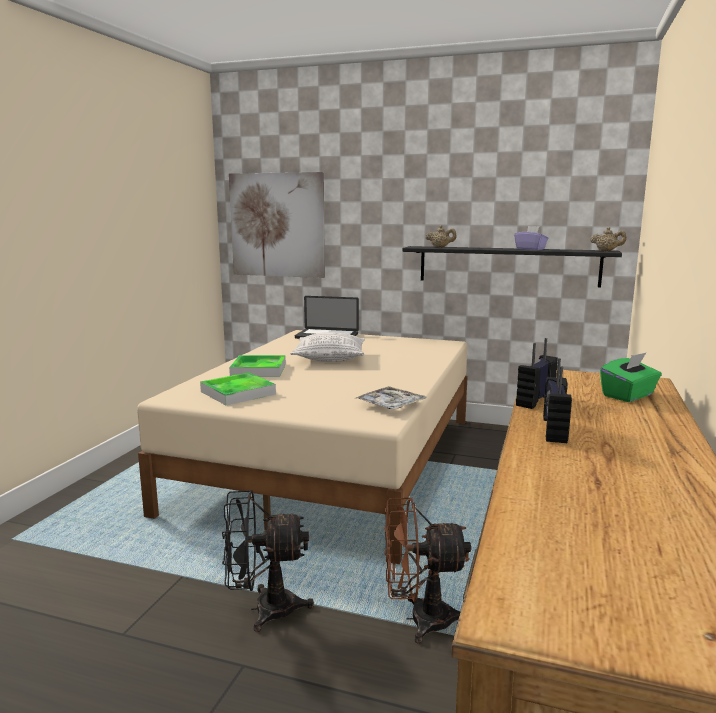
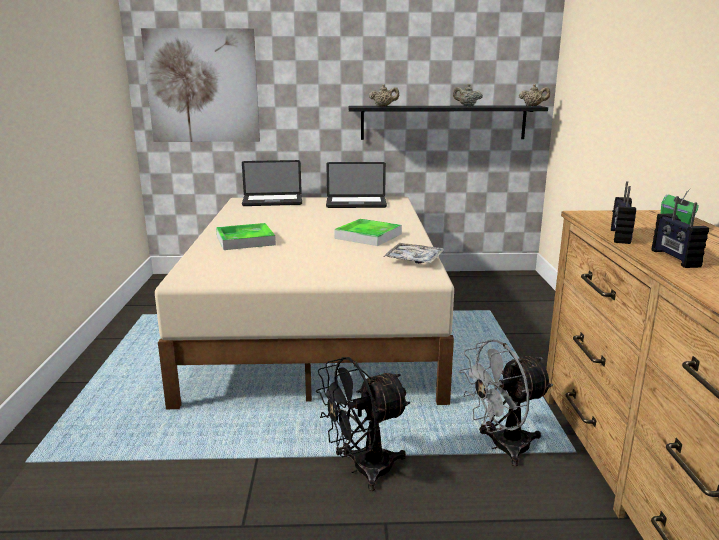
camera: 20 degrees left, 5 degrees up
(238, 393) = (253, 265): tray -> tray (368, 236)
(330, 358) = (303, 222): pillow -> none
(403, 344) = (356, 204): none -> laptop
(419, 620) = (501, 447): brown fan -> grey fan
(530, 249) = (467, 106): purple tissue box -> beige teapot

